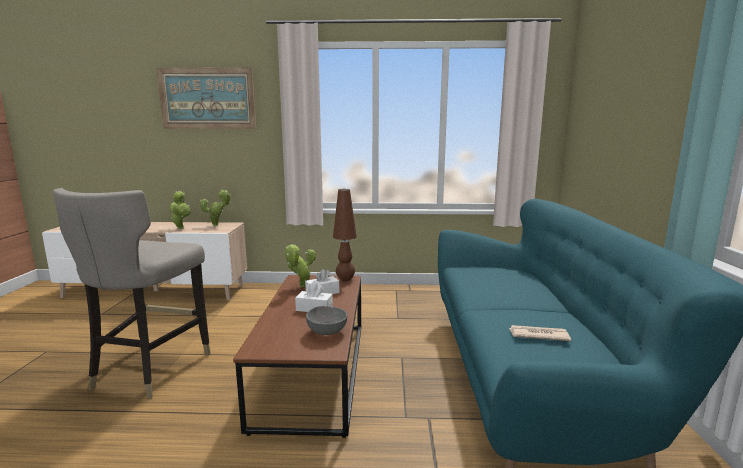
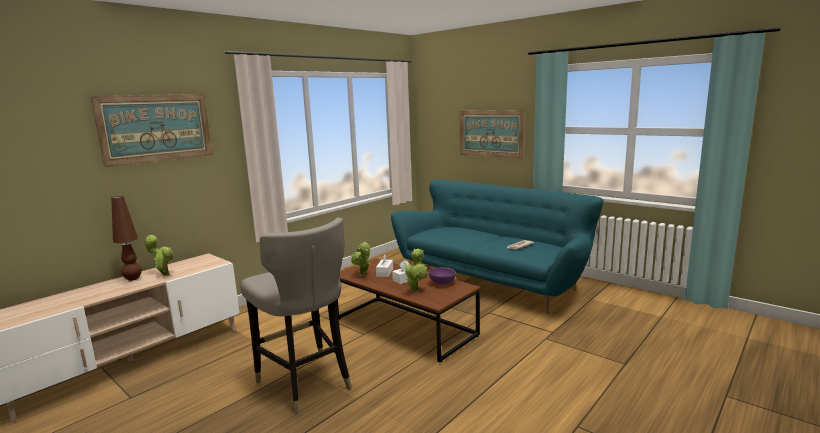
camera: 50 degrees left, 0 degrees up
(217, 225) = (193, 262): potted plant -> potted plant (416, 290)
(327, 331) = (441, 283): grey bowl -> purple bowl
(345, 279) = (374, 262): brown table lamp -> brown table lamp (132, 279)
(638, 130) = (490, 133): none -> picture

